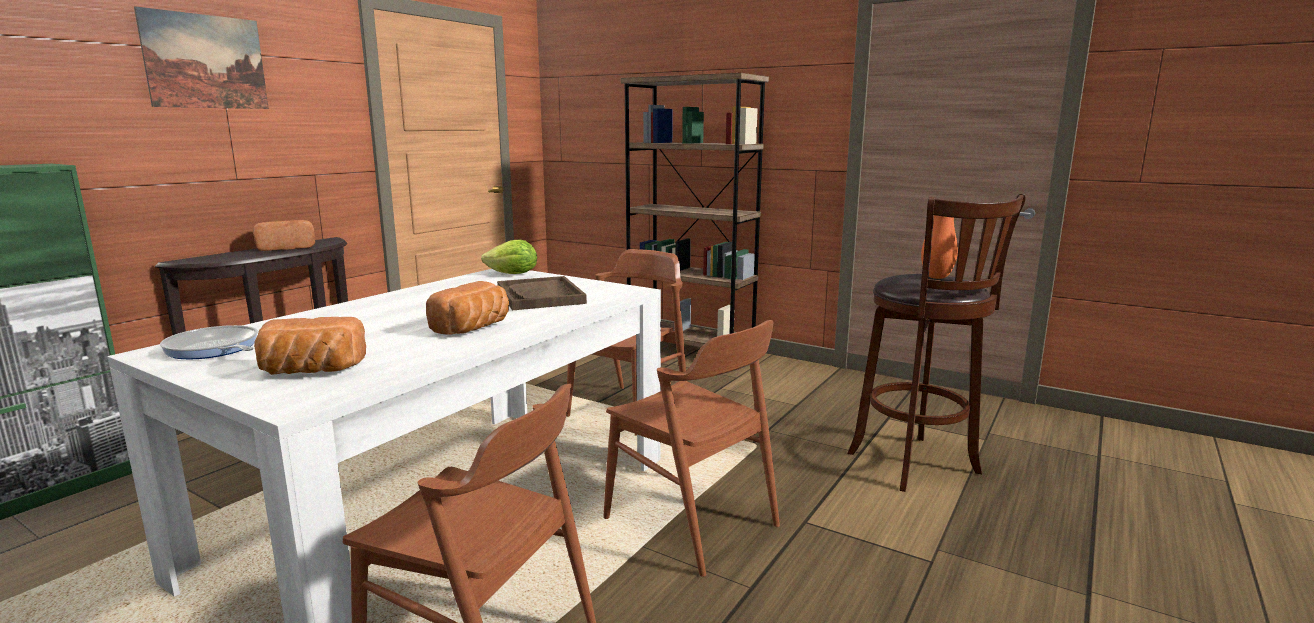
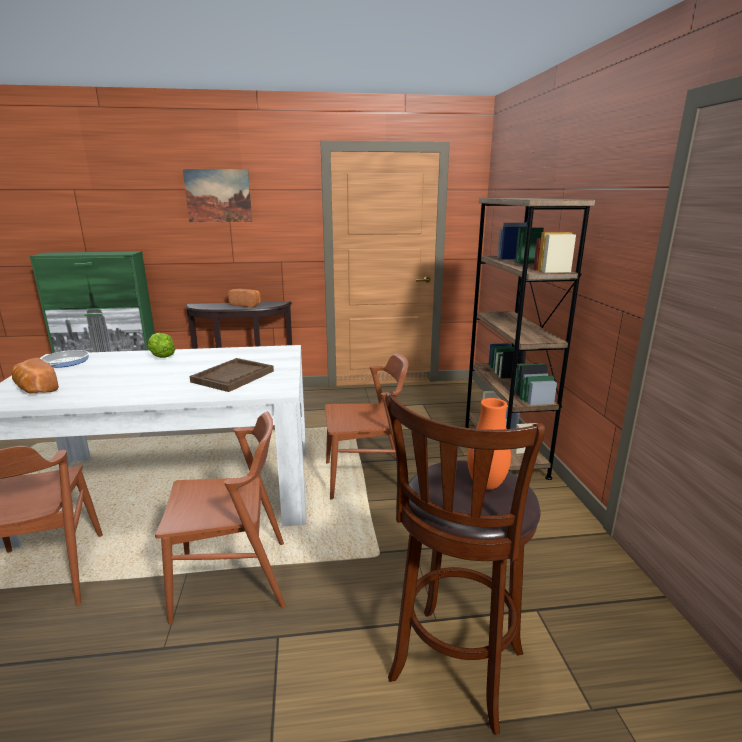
camera: 50 degrees right, 5 degrees up
(474, 328) = (140, 388): bread -> none
(513, 274) = (281, 354): lettuce -> lettuce (161, 357)
(691, 522) = (232, 579): brown chair -> brown chair turned 105 degrees counterclockwise

